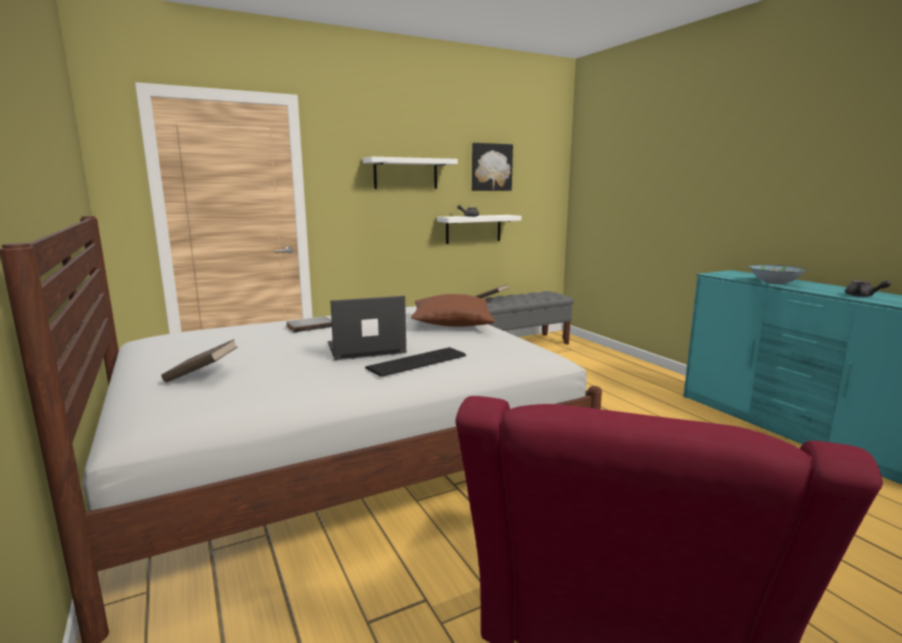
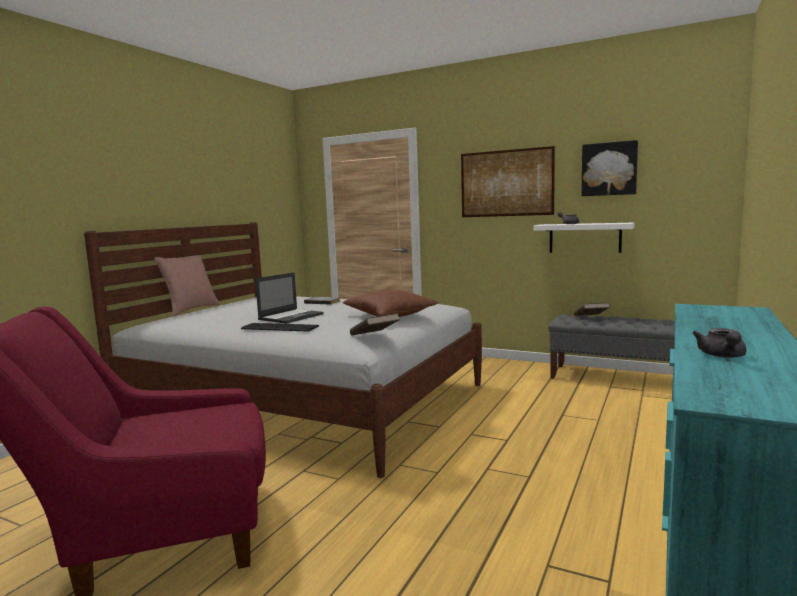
camera: 55 degrees right, 5 degrees down
(111, 383) = (191, 310): none -> pink pillow
(202, 375) = (209, 313): brown book -> brown book (374, 336)
(365, 348) = (291, 316): laptop -> laptop turned 90 degrees clockwise
(405, 173) = (506, 183): white shelf -> picture
(774, 283) = (704, 325): bowl -> none

